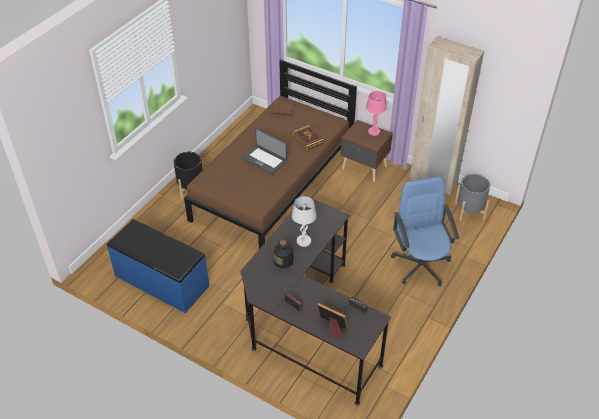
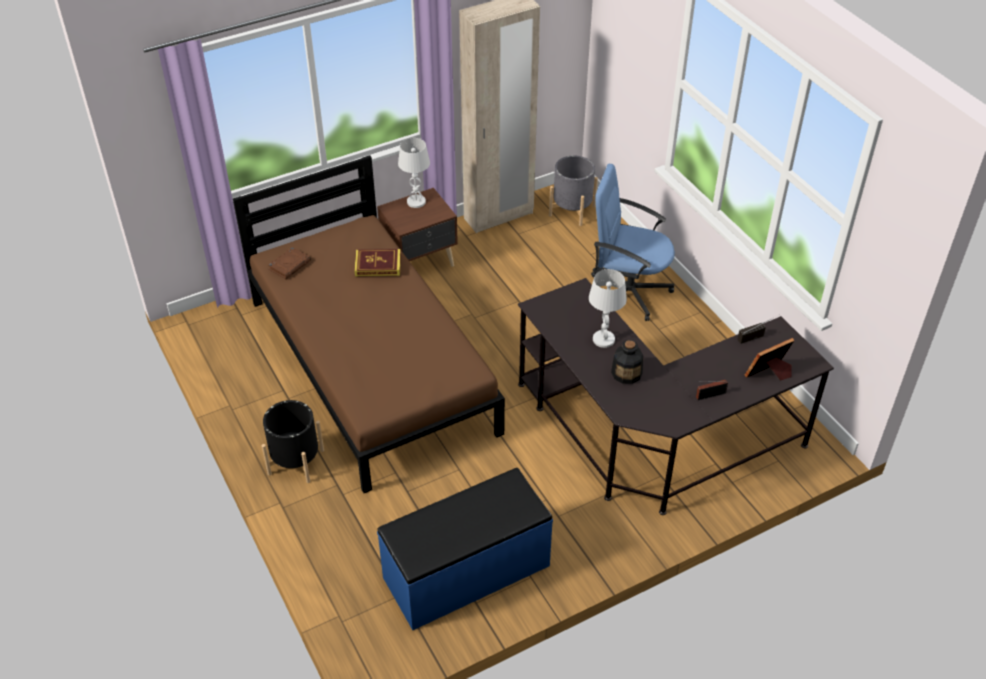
camera: 60 degrees left, 0 degrees up
(264, 160) = (381, 326): laptop -> none
(374, 131) = (416, 202): pink table lamp -> white table lamp

